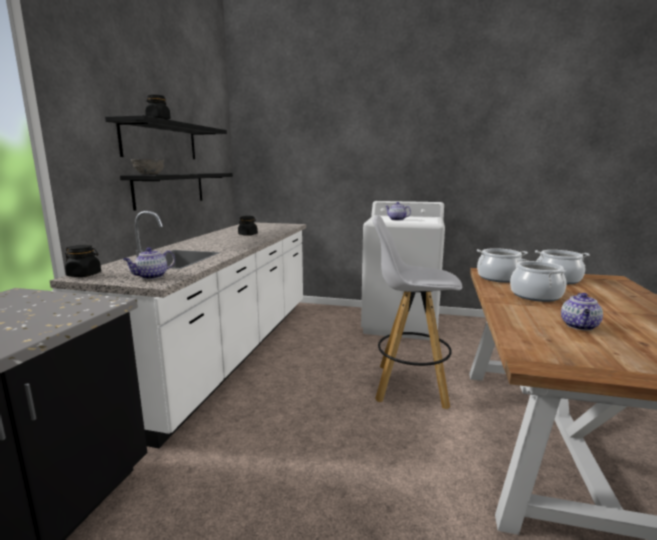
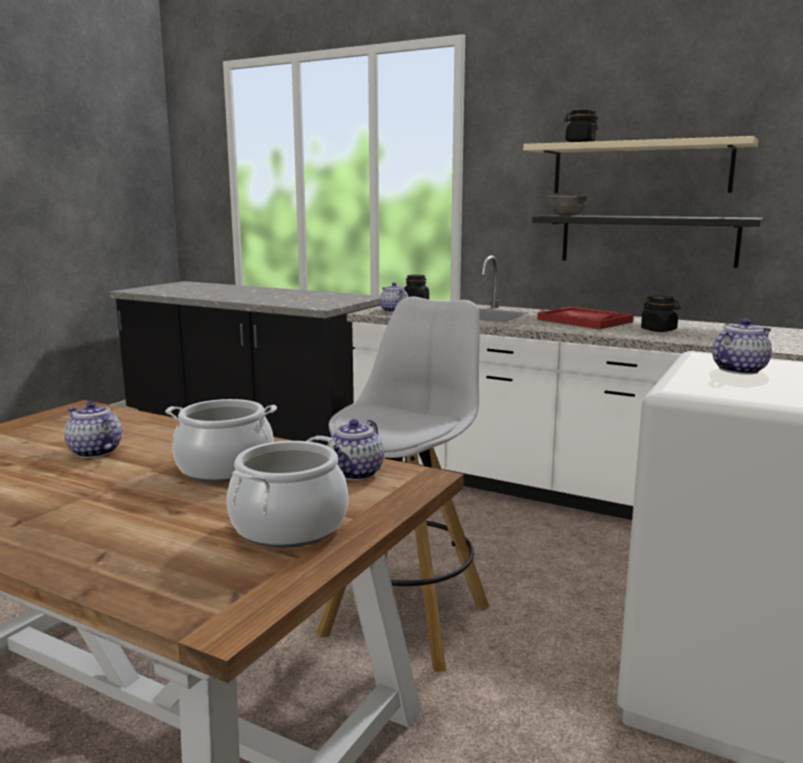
camera: 105 degrees right, 0 degrees up
(160, 141) = (640, 168): black shelf -> beige shelf
(216, 242) = (584, 321): none -> red tray
(498, 278) = (355, 474): cooking pot -> teapot

